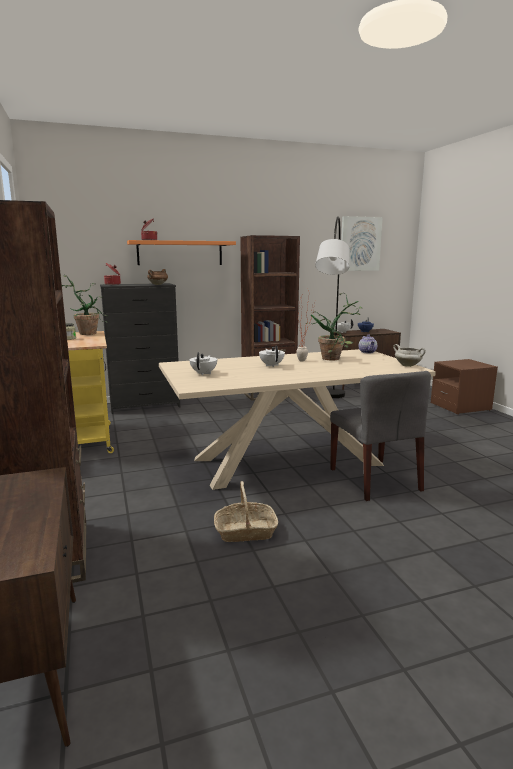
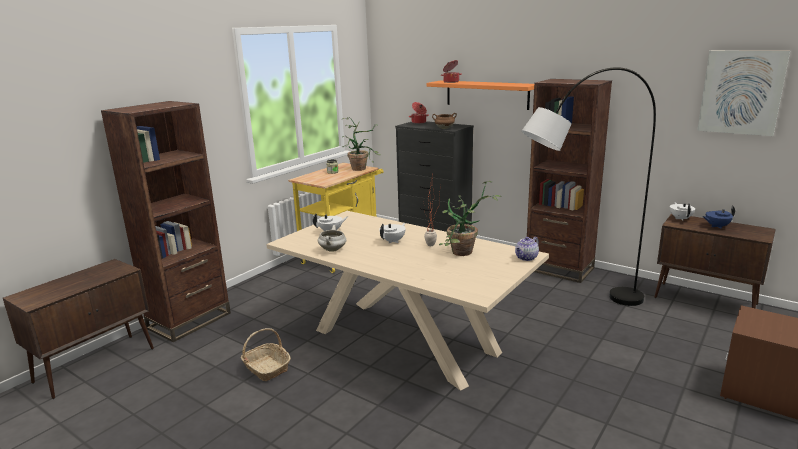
camera: 55 degrees right, 5 degrees up
(375, 479) = (420, 395): grey chair -> none
(408, 365) = (489, 289): white cooking pot -> white cooking pot (333, 250)

